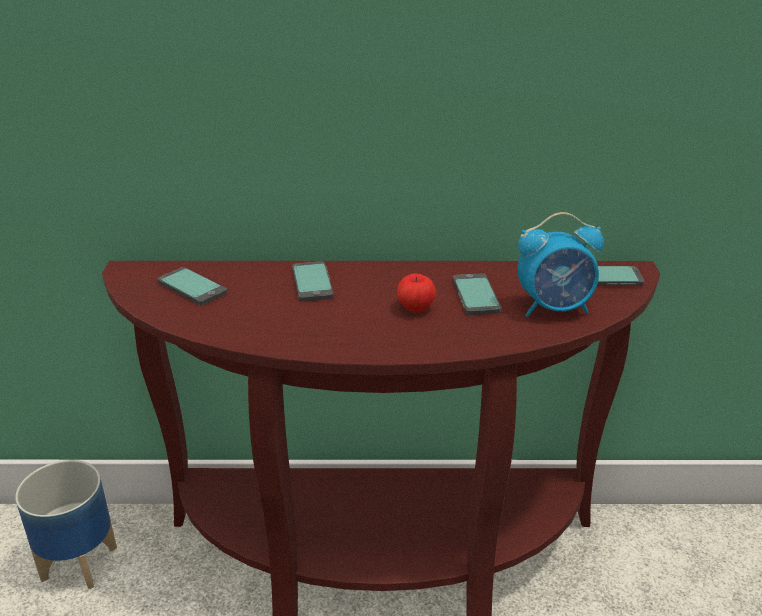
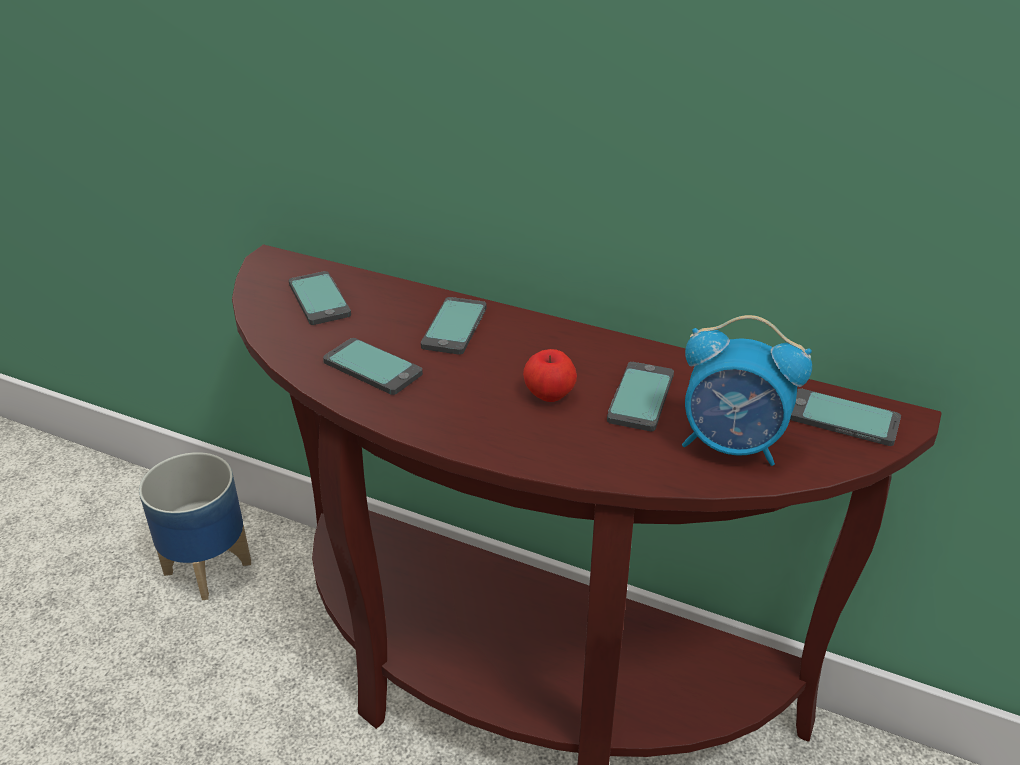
camera: 25 degrees right, 5 degrees up
(275, 322) = (373, 367): none -> phone

